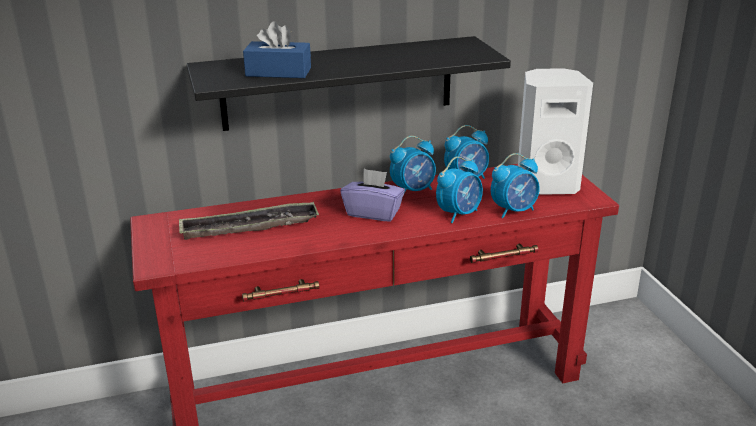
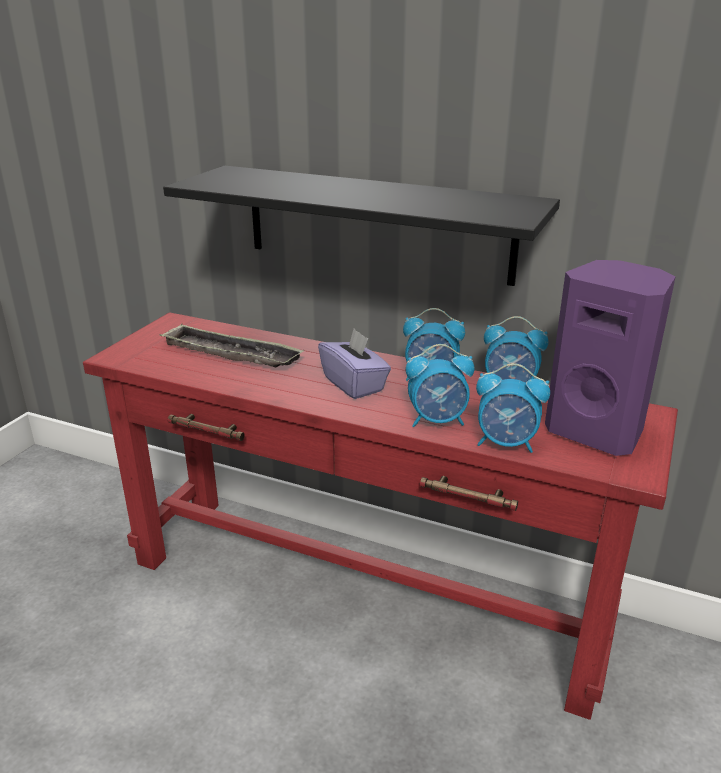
camera: 40 degrees right, 0 degrees up
(278, 72) = (268, 186): blue tissue box -> none
(545, 185) = (597, 431): white speaker -> purple speaker

